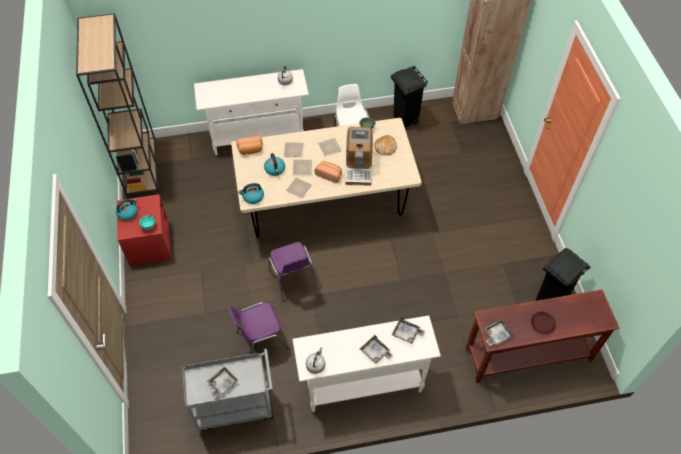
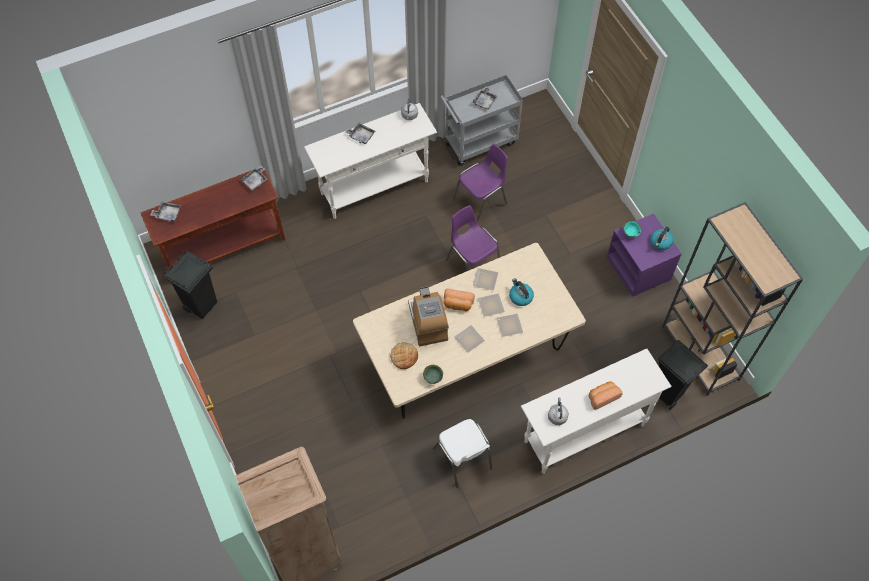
camera: 165 degrees right, 5 degrees up
(148, 242) = (639, 268): red nightstand -> purple nightstand
(250, 150) = (558, 314): bread -> bread (602, 397)
(253, 197) = (530, 259): kettle -> none
(405, 120) = (401, 513): black trash can -> black trash can (666, 393)
(407, 333) = (337, 156): grey tray -> grey tray (168, 214)
(542, 323) = (213, 200): brown plate -> none

